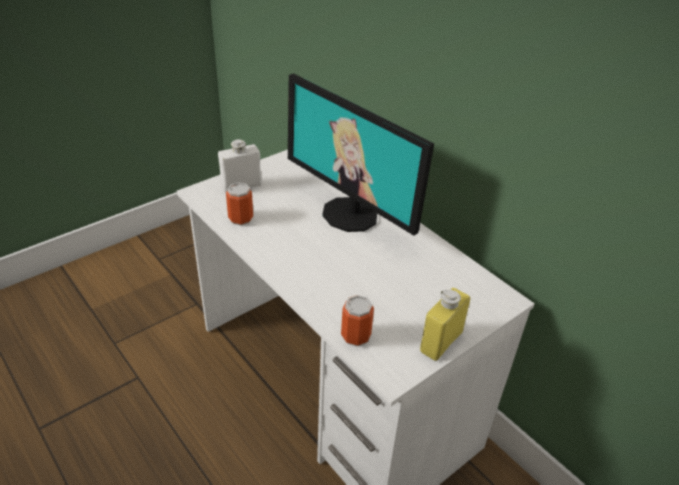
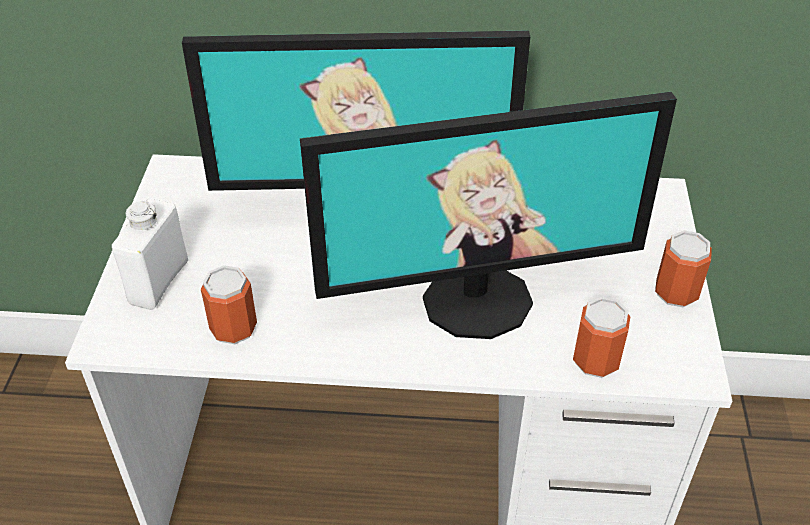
camera: 45 degrees left, 5 degrees up
(345, 276) = (477, 299): none -> monitor
(441, 342) = (676, 292): yellow bottle -> can

